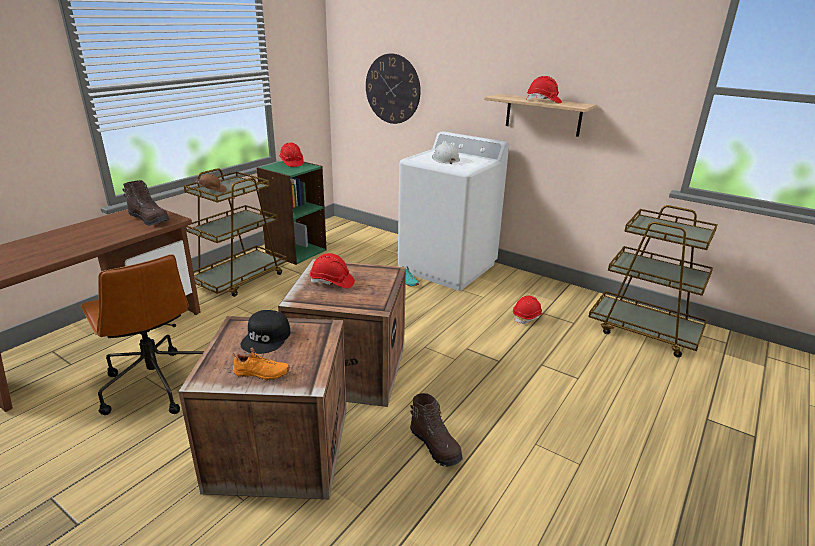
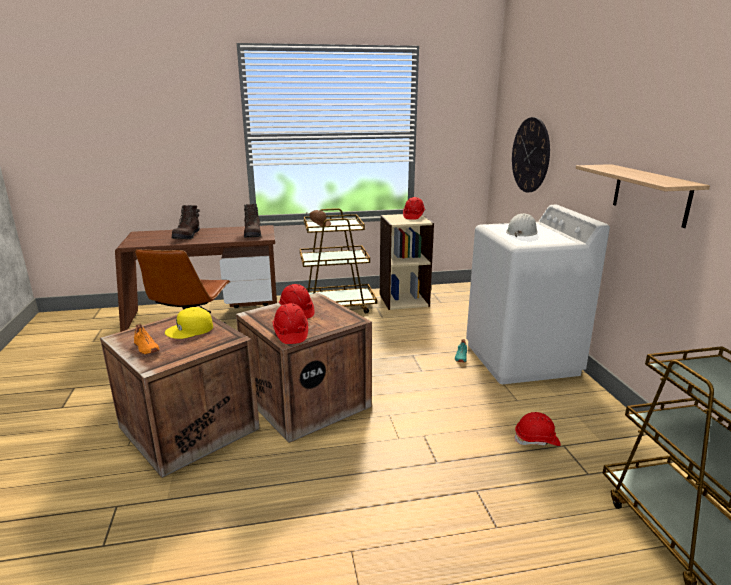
camera: 45 degrees right, 5 degrees down
(267, 338) = (190, 329): black cap -> yellow cap
(295, 251) = (403, 300): green bookcase -> beige bookcase
(435, 446) = (274, 493): brown boot -> brown boot (187, 236)
(543, 101) = (636, 175): red hard hat -> red hard hat (290, 334)

